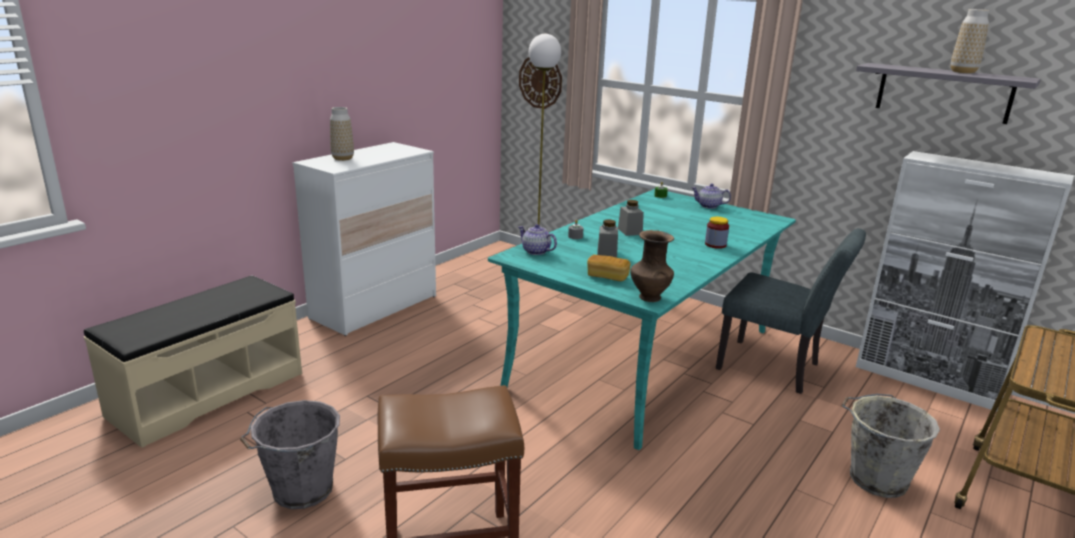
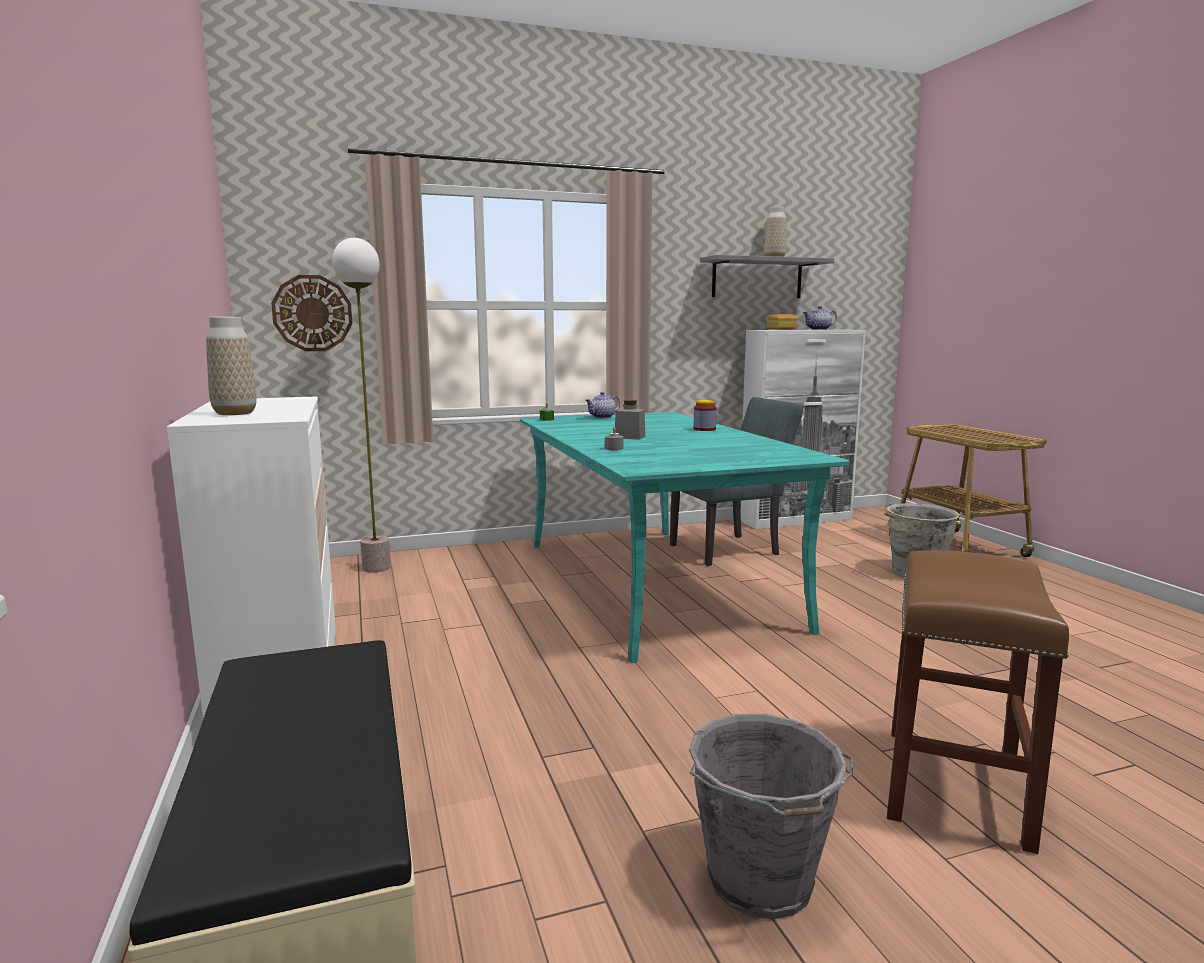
camera: 55 degrees left, 10 degrees down
(535, 251) = (636, 462): teapot -> teapot (819, 329)
(607, 254) = (681, 449): grey jar -> none
(607, 277) = (744, 457): bread -> bread (781, 329)
(649, 297) = (811, 456): brown vase -> none

